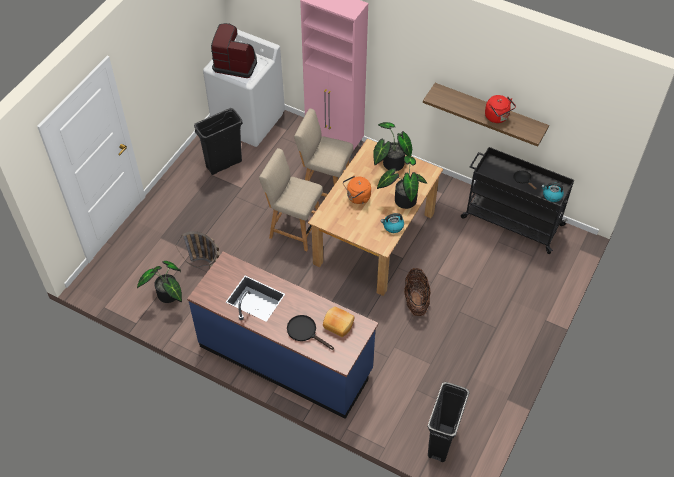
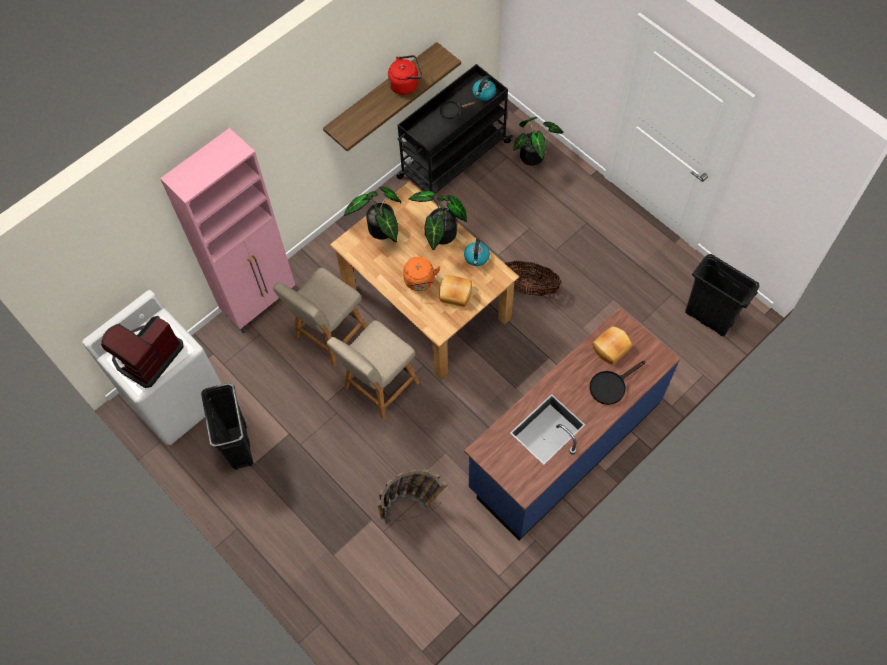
camera: 70 degrees left, 10 degrees up
(168, 296) = (432, 563): potted plant -> potted plant (535, 156)
(355, 221) = (455, 294): none -> bread

